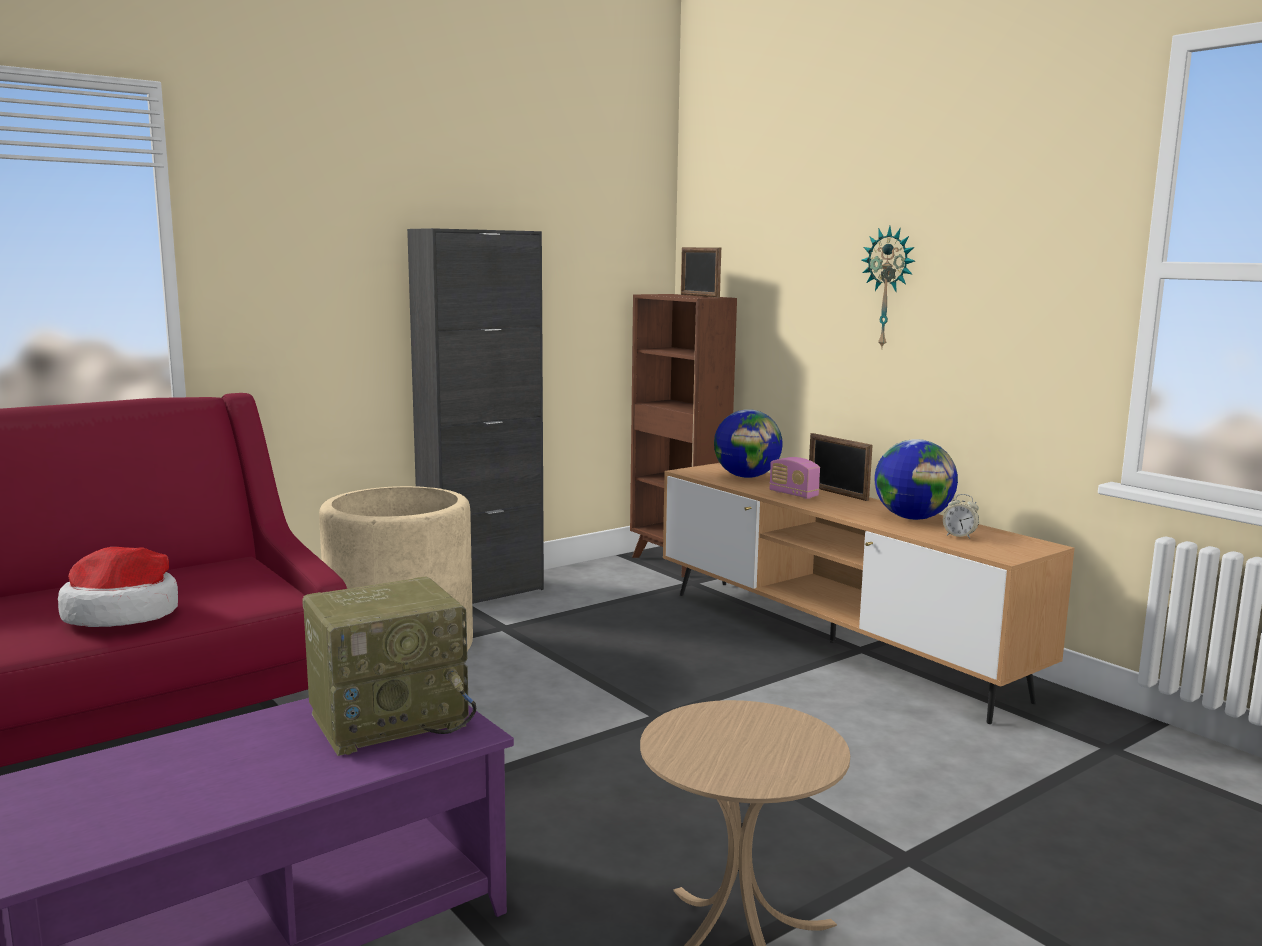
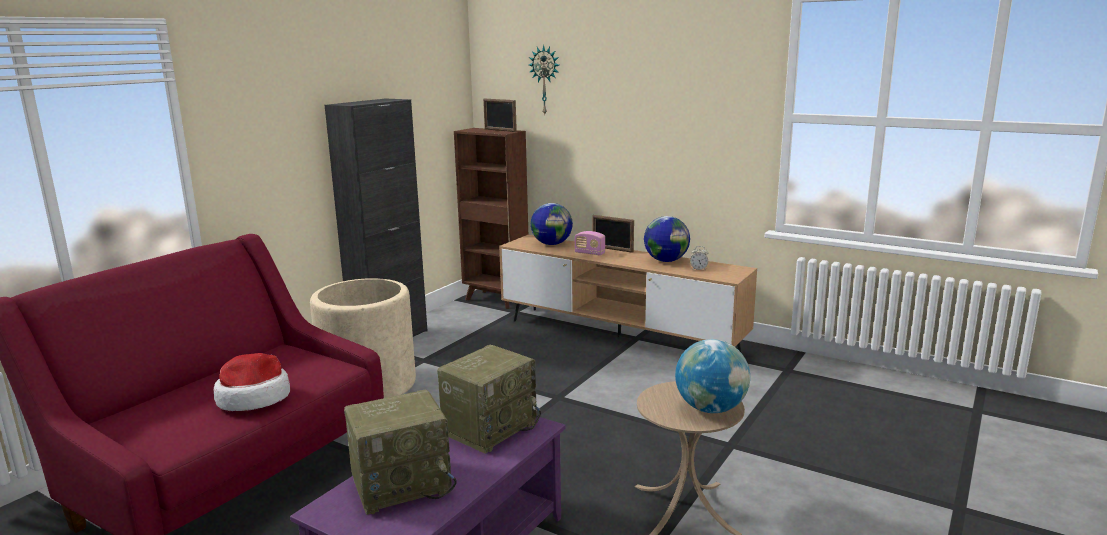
camera: 20 degrees left, 5 degrees up
(166, 774) = (402, 484): none -> radio
(775, 760) = (711, 409): none -> globe
(889, 288) = (630, 125): wall clock -> wall clock (545, 80)

